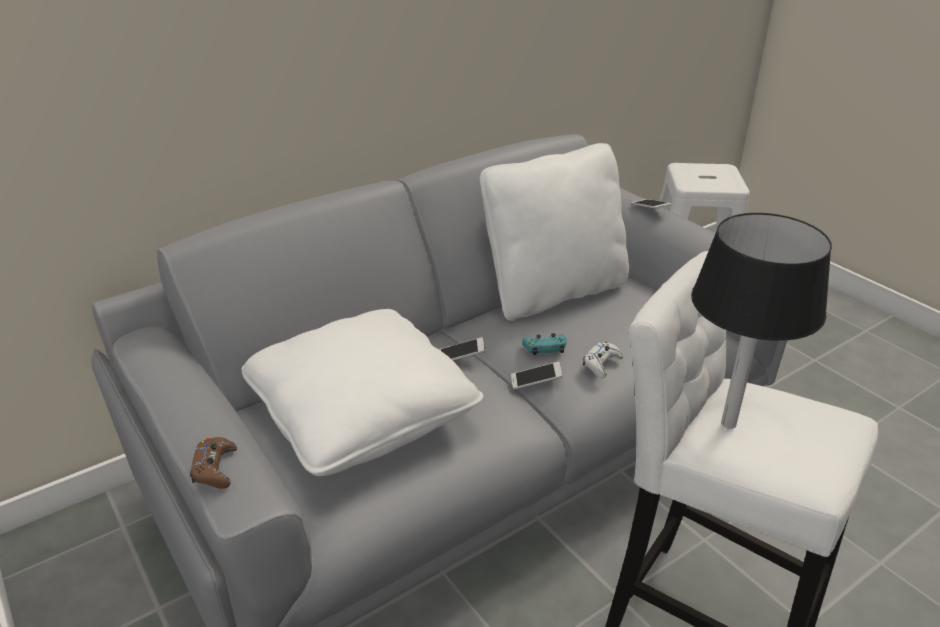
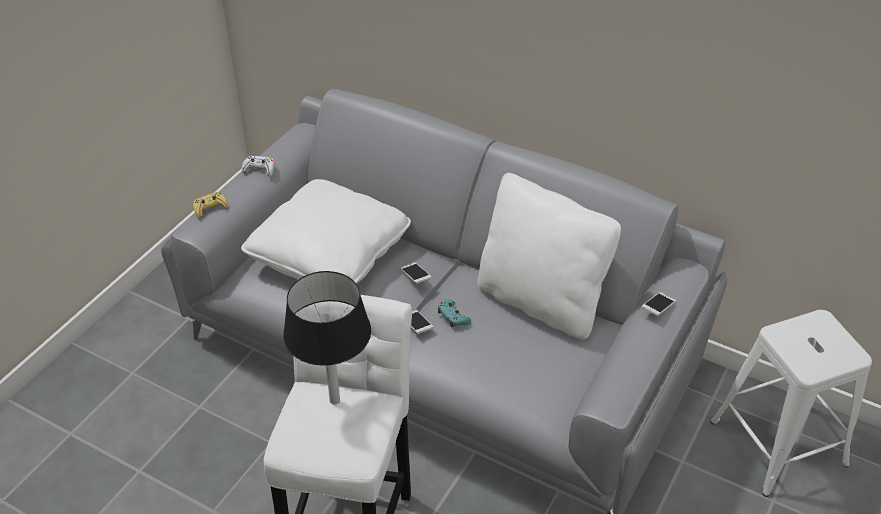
camera: 65 degrees right, 10 degrees up
(215, 469) = (210, 208): brown game controller -> yellow game controller
(601, 364) = (454, 353): white game controller -> white game controller (259, 169)

